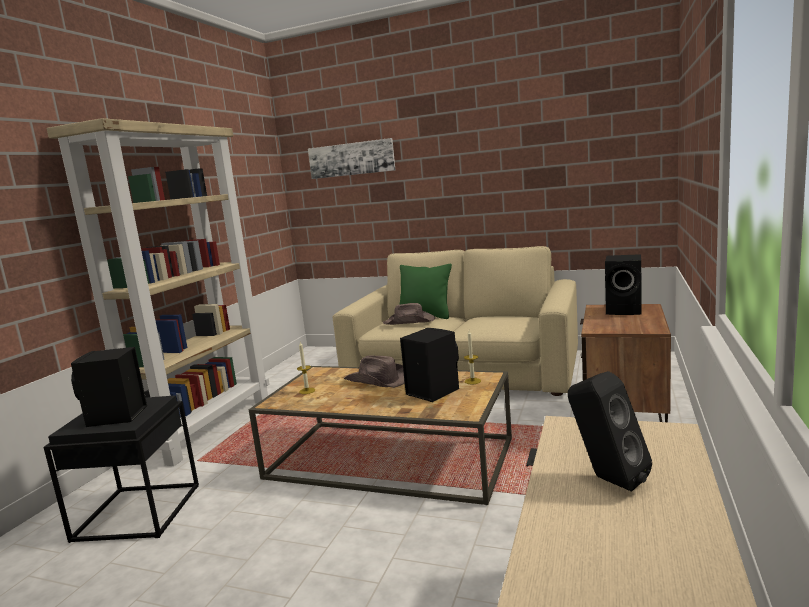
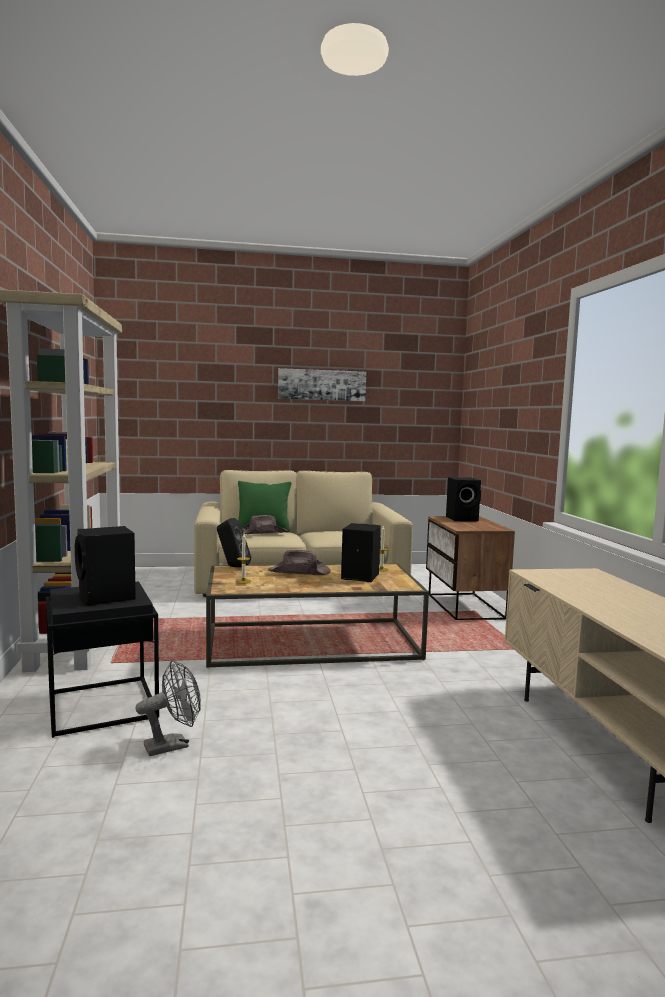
camera: 30 degrees left, 5 degrees down
(134, 576) = (173, 745): none -> grey fan
(351, 159) = (182, 374): picture -> picture (322, 385)
(607, 479) = (591, 590): black speaker -> black speaker (232, 566)

